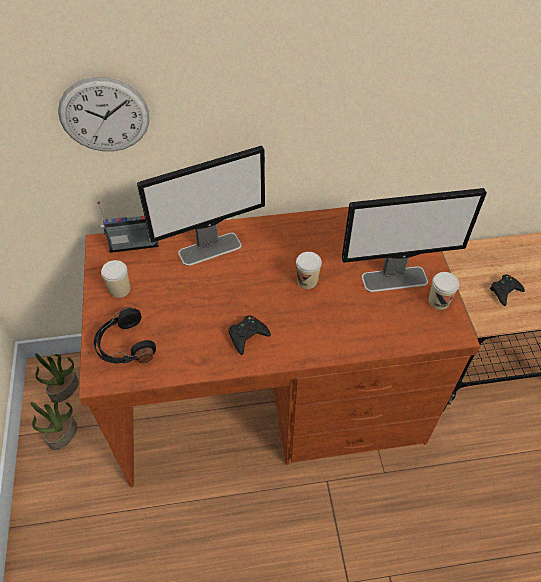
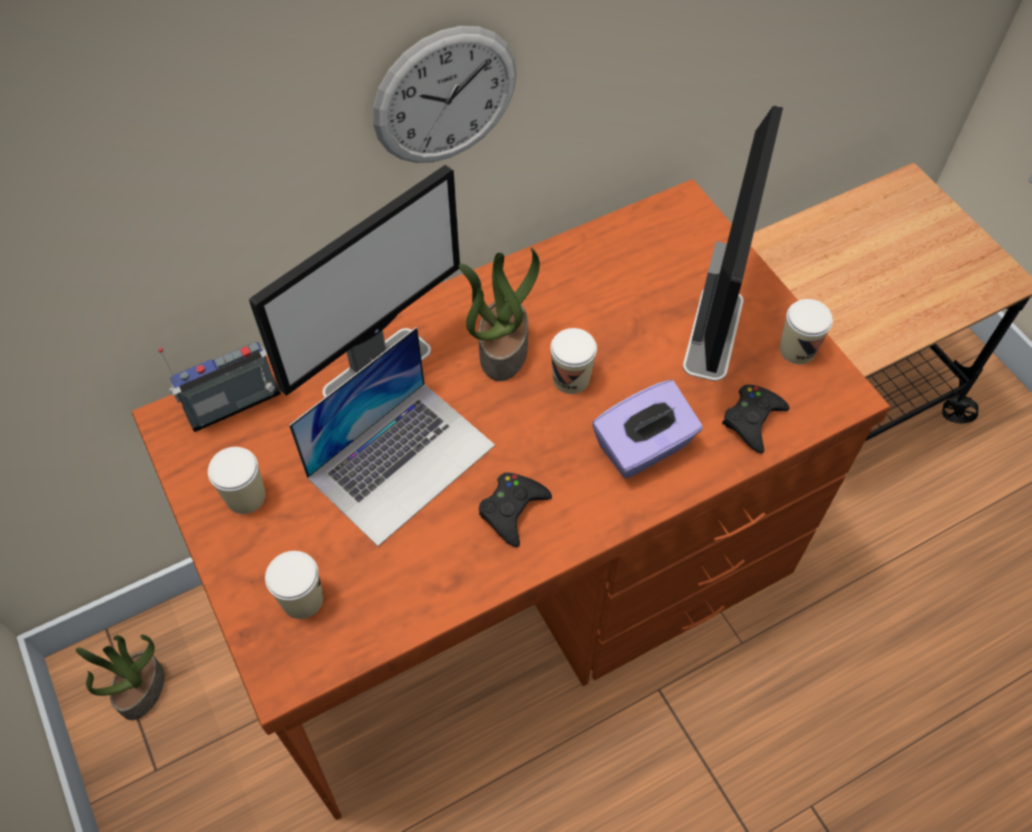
camera: 20 degrees left, 5 degrees up
(63, 434) = (173, 772): potted plant -> potted plant (502, 349)
(104, 115) = (135, 184): wall clock -> wall clock (445, 97)
(124, 346) = (302, 599): black headphones -> cup
(202, 295) = (402, 460): none -> laptop
(330, 326) = (644, 447): none -> purple tissue box
(395, 279) = (713, 332): monitor -> monitor turned 45 degrees counterclockwise
(505, 291) = (861, 295): black game controller -> black game controller (752, 420)

